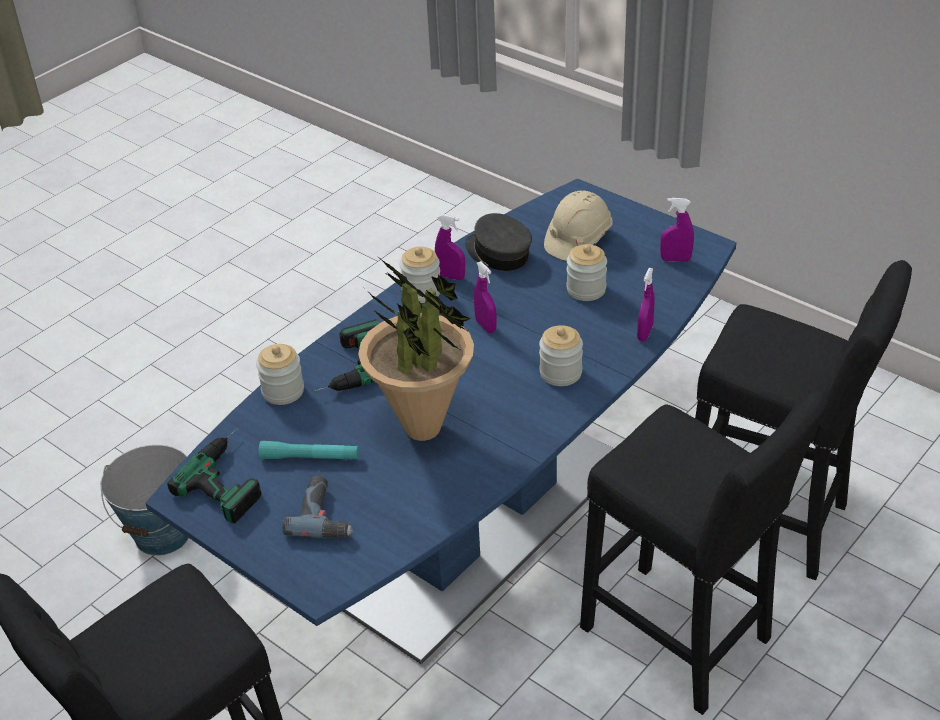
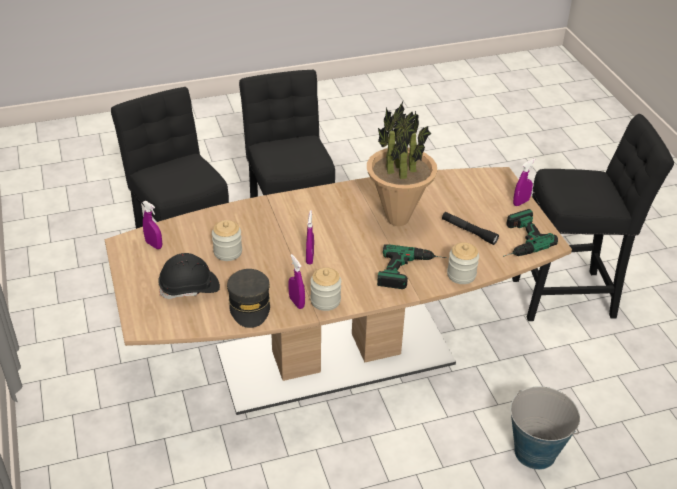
camera: 150 degrees left, 0 degrees up
(310, 457) = (469, 231): turquoise flashlight -> black flashlight
(325, 515) = (478, 202): power drill -> none
(477, 525) = (336, 355): blue dining table -> brown dining table
(560, 373) = (298, 213): jar -> none
(577, 240) = (189, 288): beige hard hat -> black hard hat
(645, 333) = (230, 212): purple spray bottle -> purple spray bottle (521, 202)

